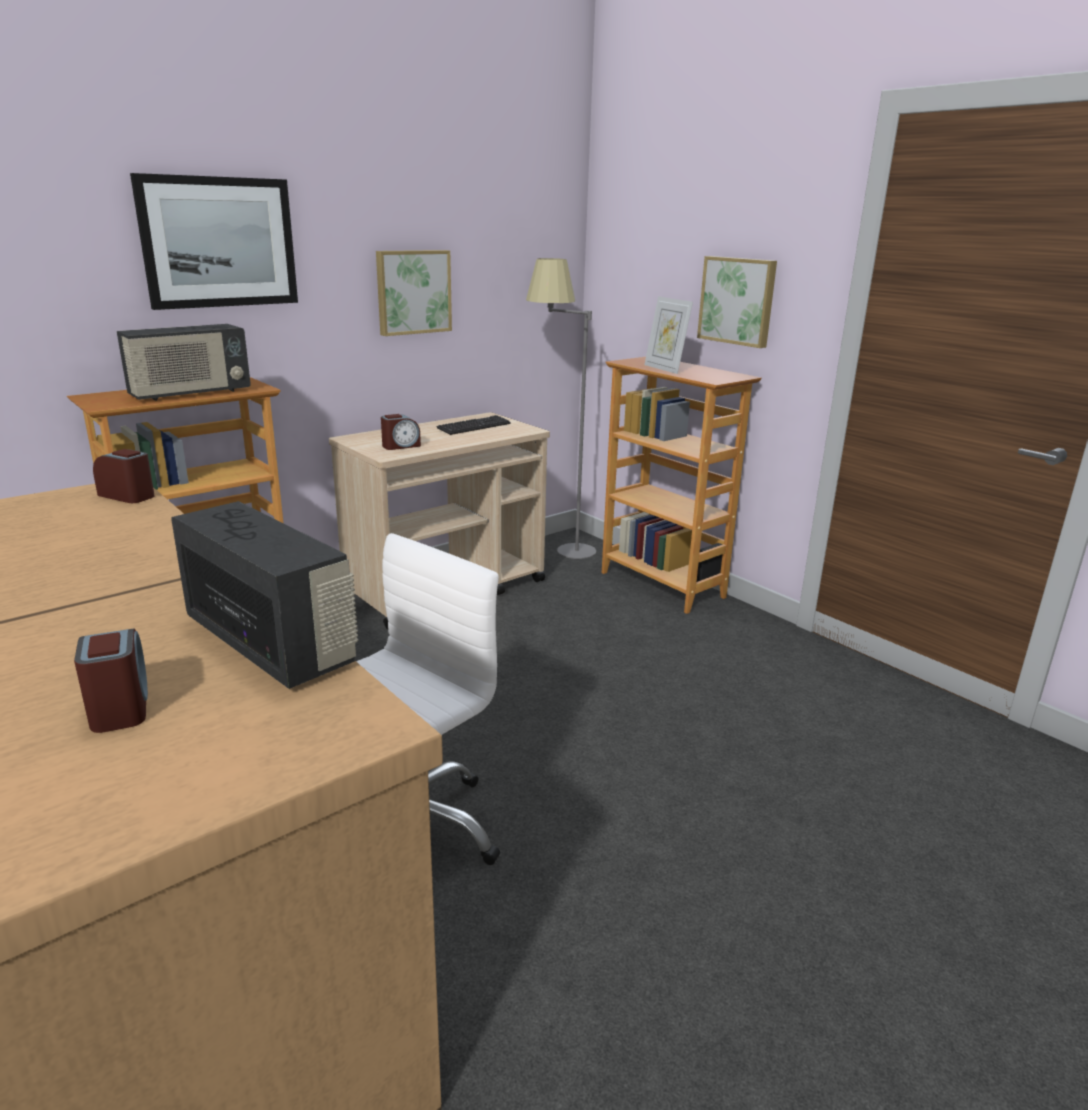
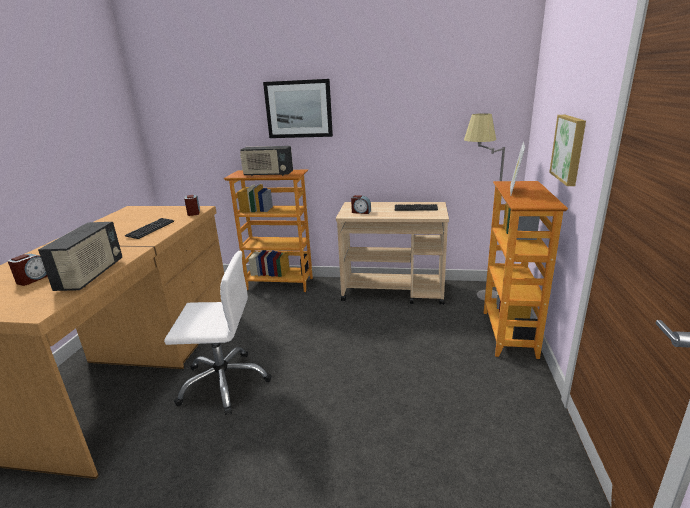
camera: 50 degrees right, 0 degrees up
(119, 544) = (151, 229): none -> keyboard
(412, 292) = (398, 132): picture -> none

